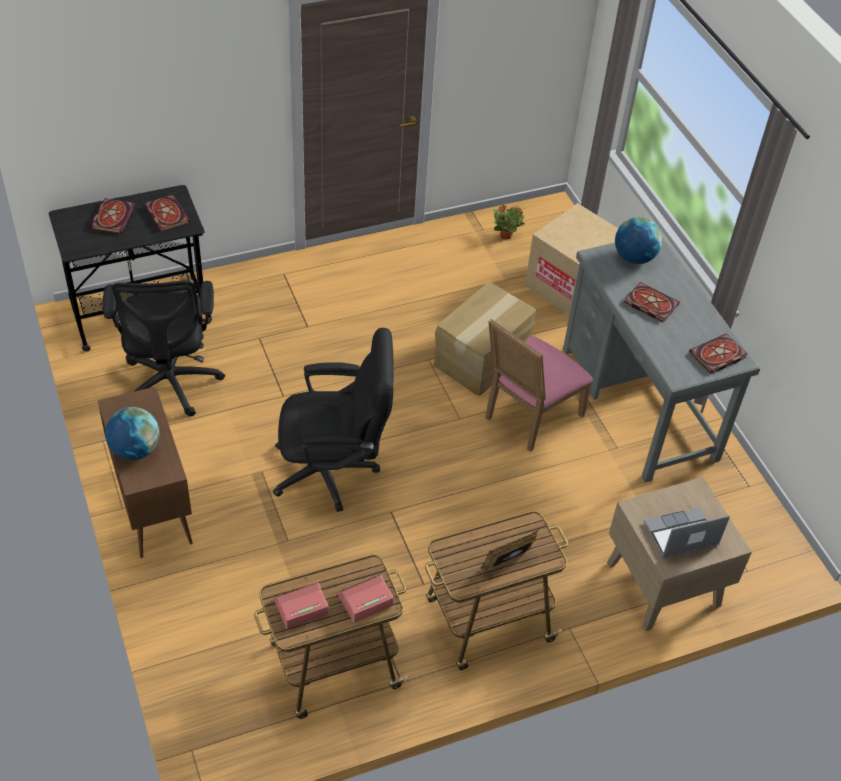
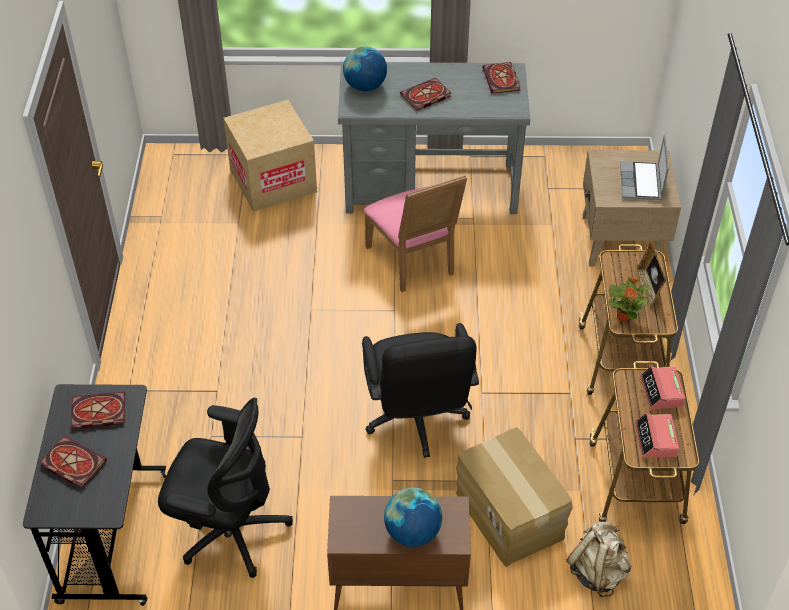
camera: 65 degrees left, 0 degrees up
(216, 654) = (597, 572): none -> beige backpack
(334, 471) = (417, 421): black office chair -> black office chair turned 150 degrees clockwise
(482, 359) = (329, 271): cardboard box -> cardboard box (510, 514)
(506, 235) = (180, 202): potted plant -> potted plant (624, 316)

